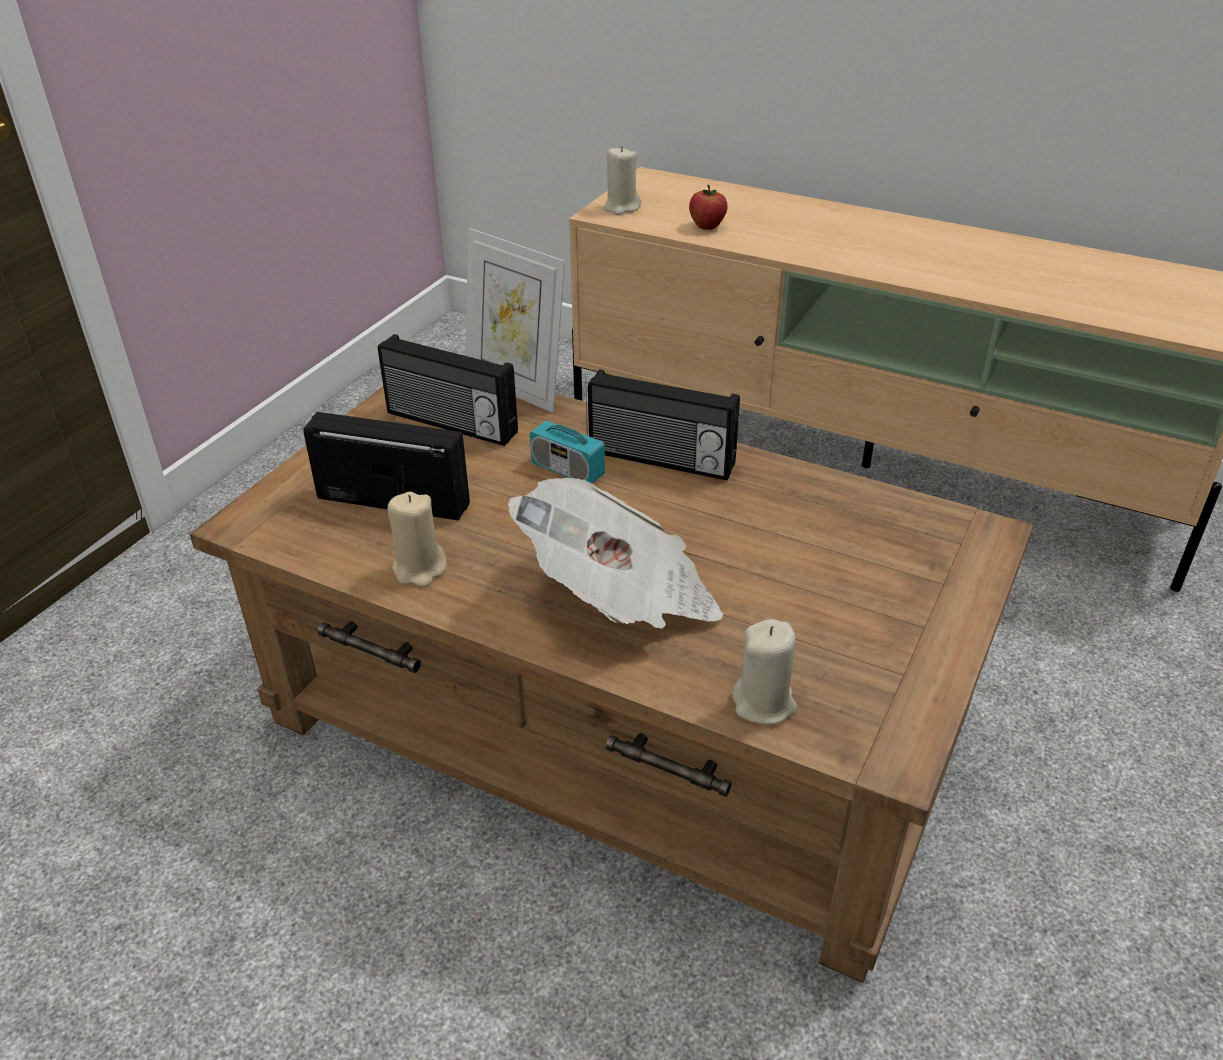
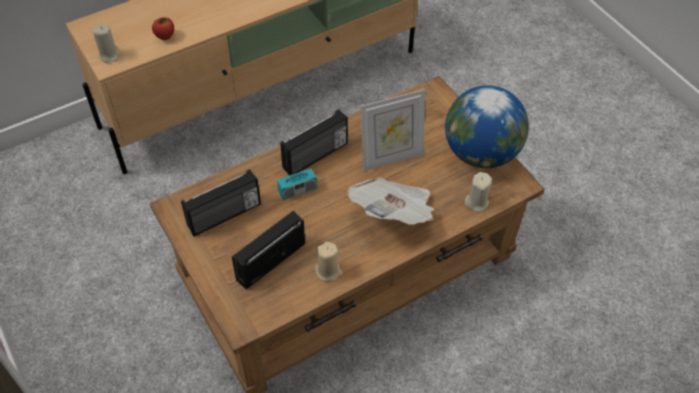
camera: 60 degrees left, 15 degrees up
(516, 388) = (214, 178): picture frame -> picture frame (391, 157)
(904, 659) = (481, 153): none -> globe

